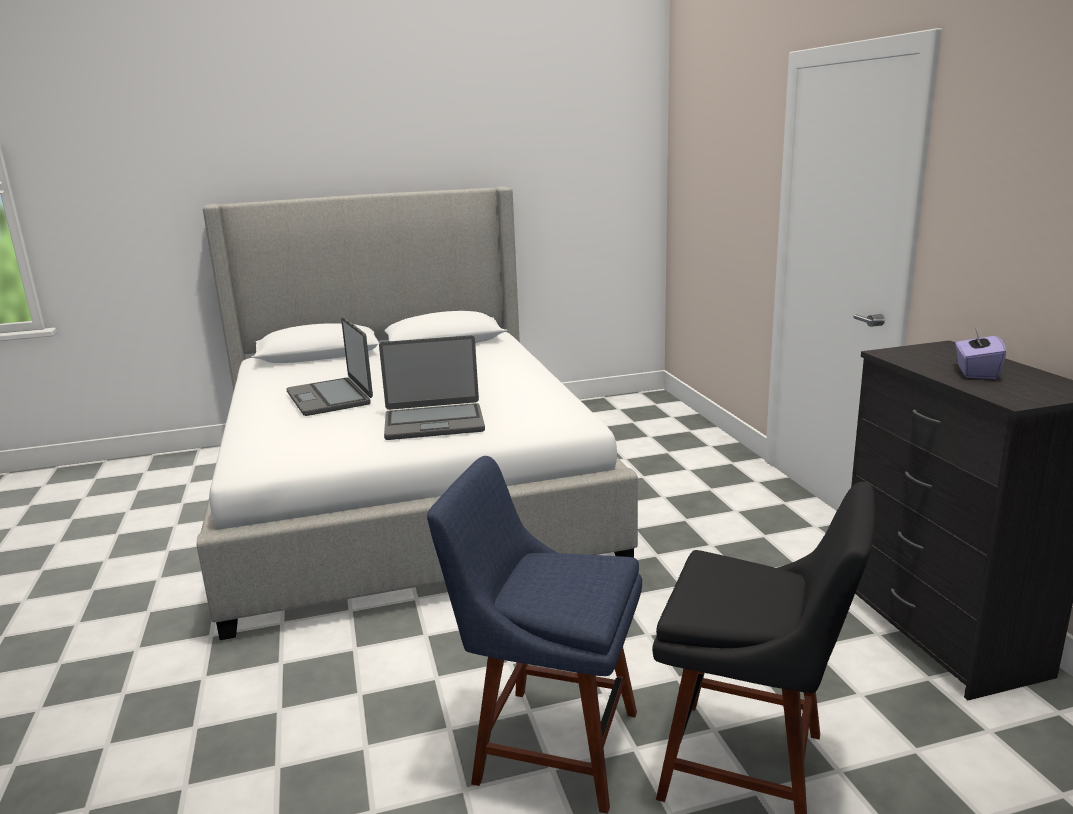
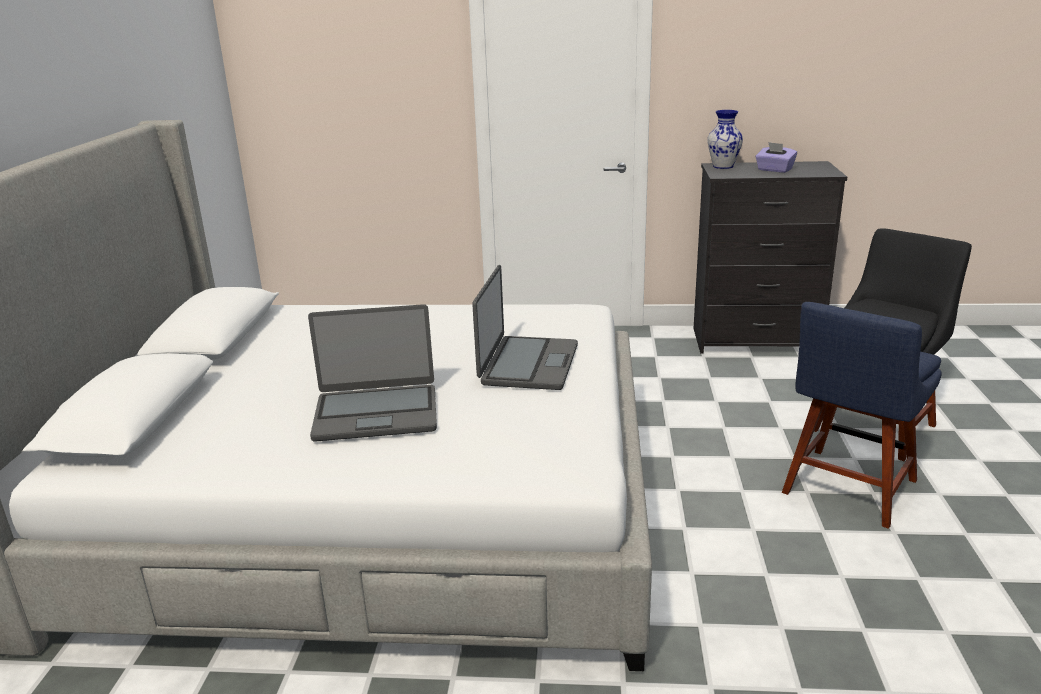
camera: 70 degrees left, 5 degrees up
(945, 349) = (722, 166): none -> vase

